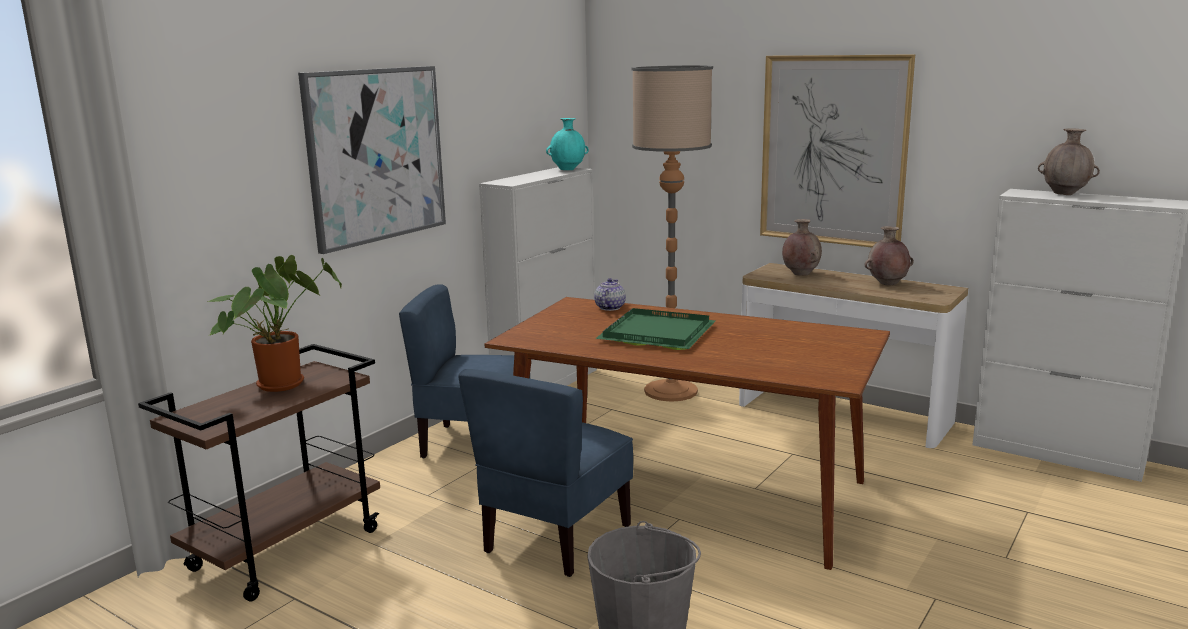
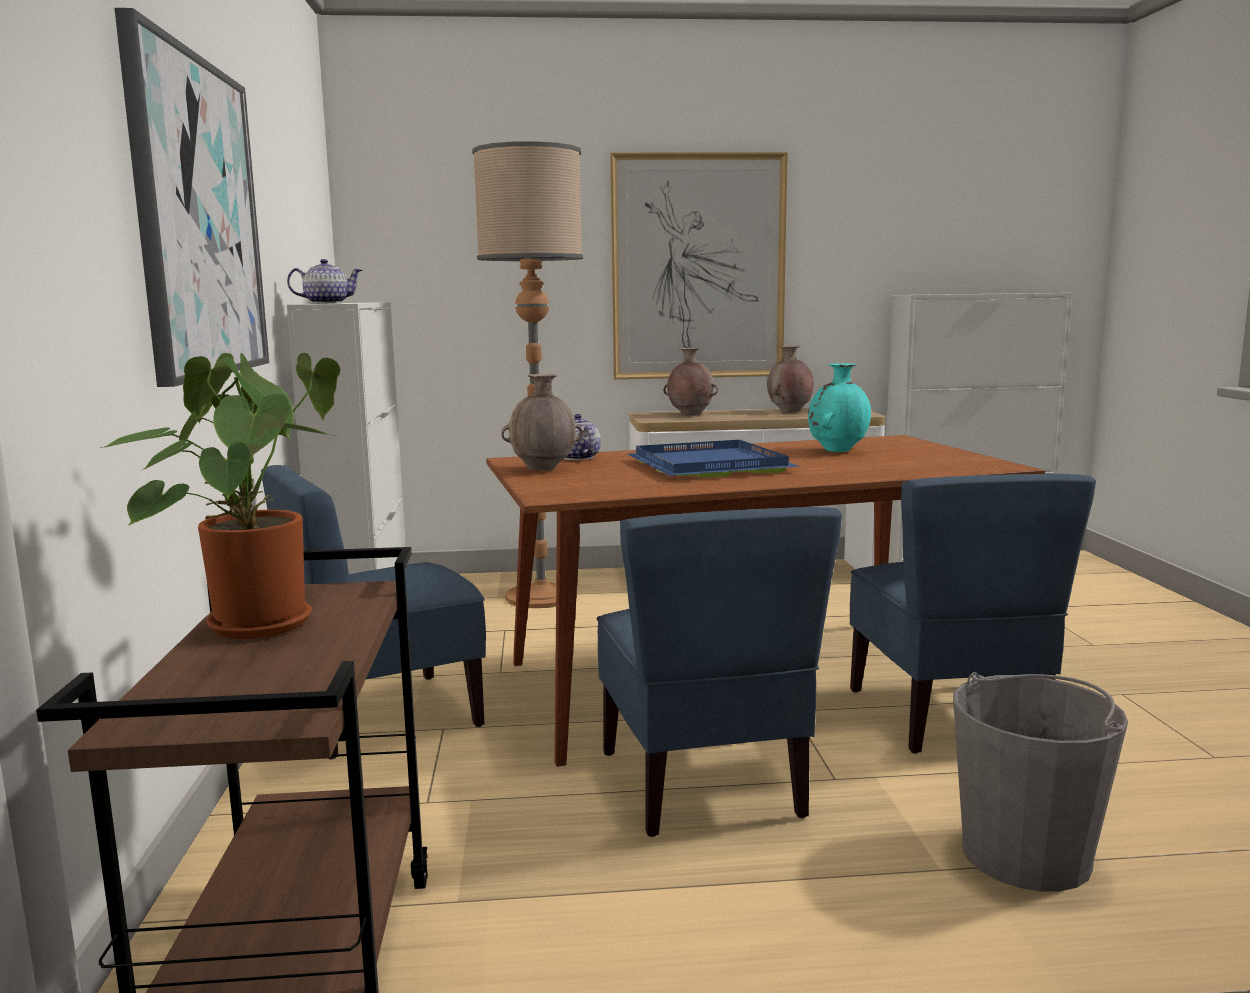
camera: 40 degrees left, 5 degrees down
(506, 181) = (326, 303): none -> teapot
(568, 169) = (362, 302): turquoise vase -> turquoise vase (837, 451)
(658, 334) = (712, 466): green tray -> blue tray
(768, 560) = (948, 716): none -> blue chair
(1065, 194) = (951, 293): brown vase -> brown vase (543, 469)

